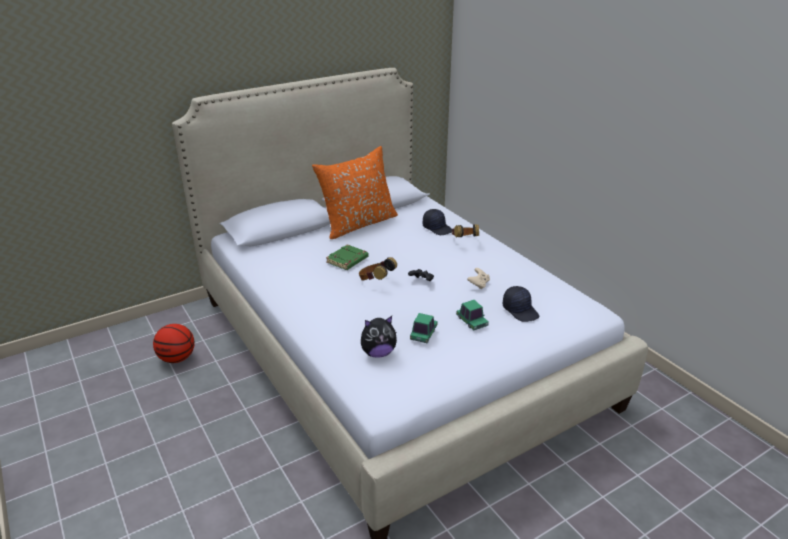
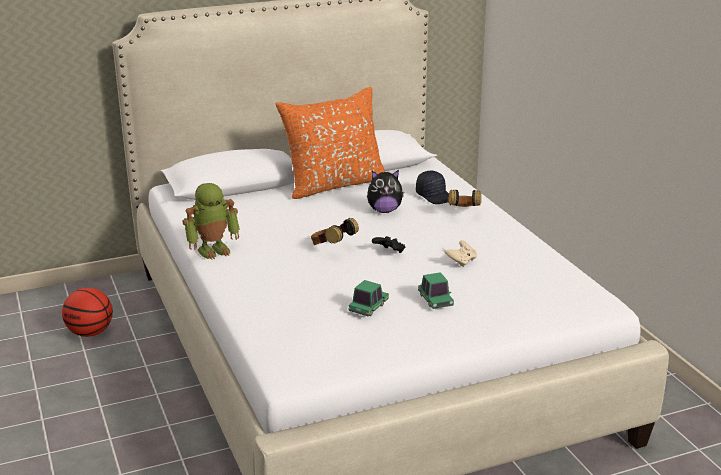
camera: 10 degrees right, 5 degrees down
(281, 291) = (213, 249): none -> toy robot
(347, 260) = (305, 223): green book -> none
(378, 353) = (305, 322): plush toy -> plush toy (384, 210)
(520, 310) = (503, 293): black cap -> none

